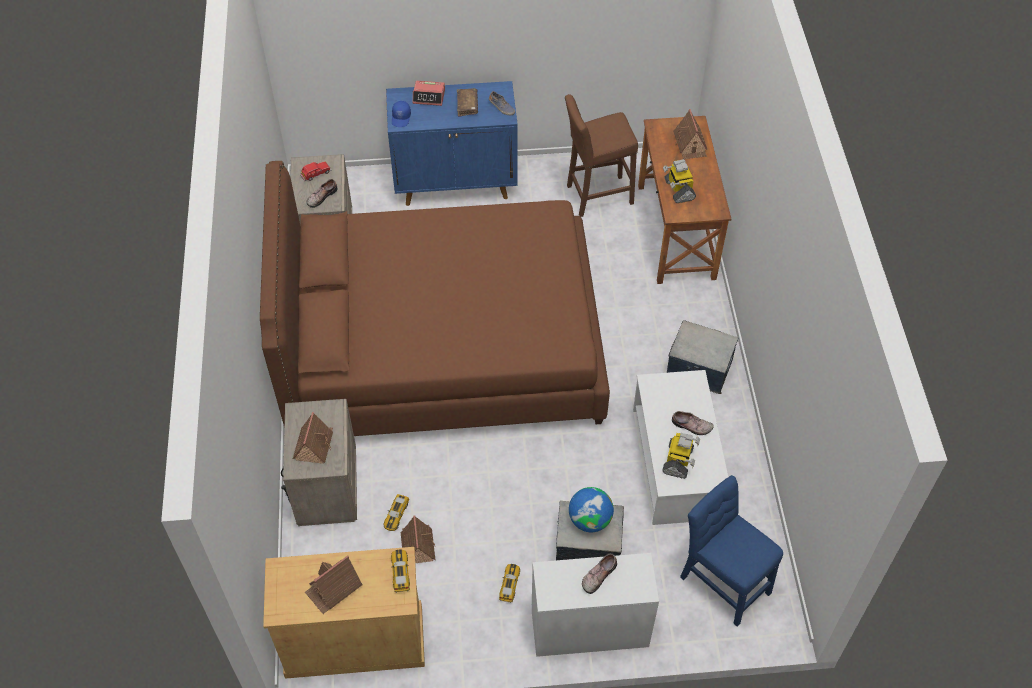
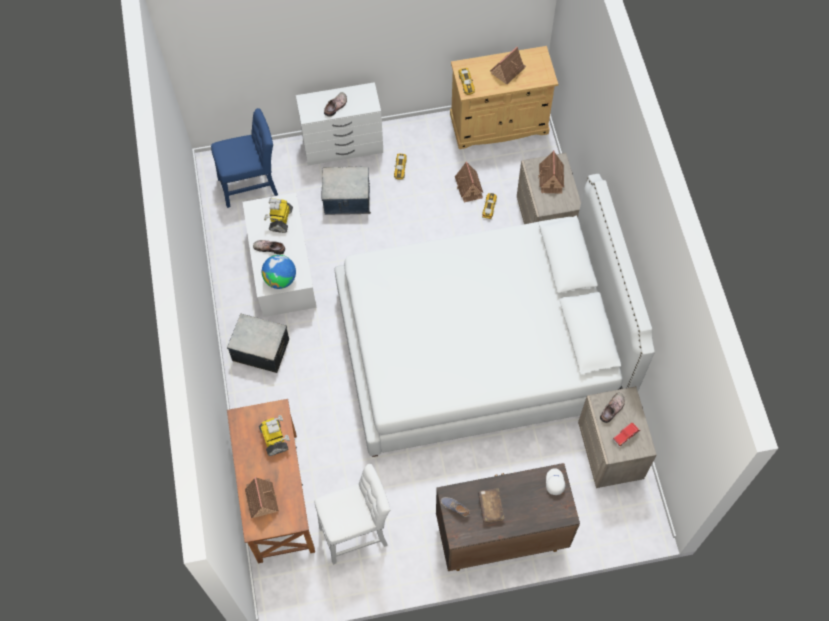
camera: 175 degrees right, 10 degrees up
(401, 118) = (554, 482): blue cap -> white cap
(429, 96) = (532, 515): alarm clock -> none
(442, 347) = (480, 349): brown bed -> white bed
(456, 183) = (500, 536): blue cabinet -> brown cabinet
(589, 520) = (345, 186): globe -> globe (280, 279)
(596, 196) = (357, 534): brown stool -> white stool
(722, 580) = (251, 185): blue chair -> blue chair turned 60 degrees counterclockwise

